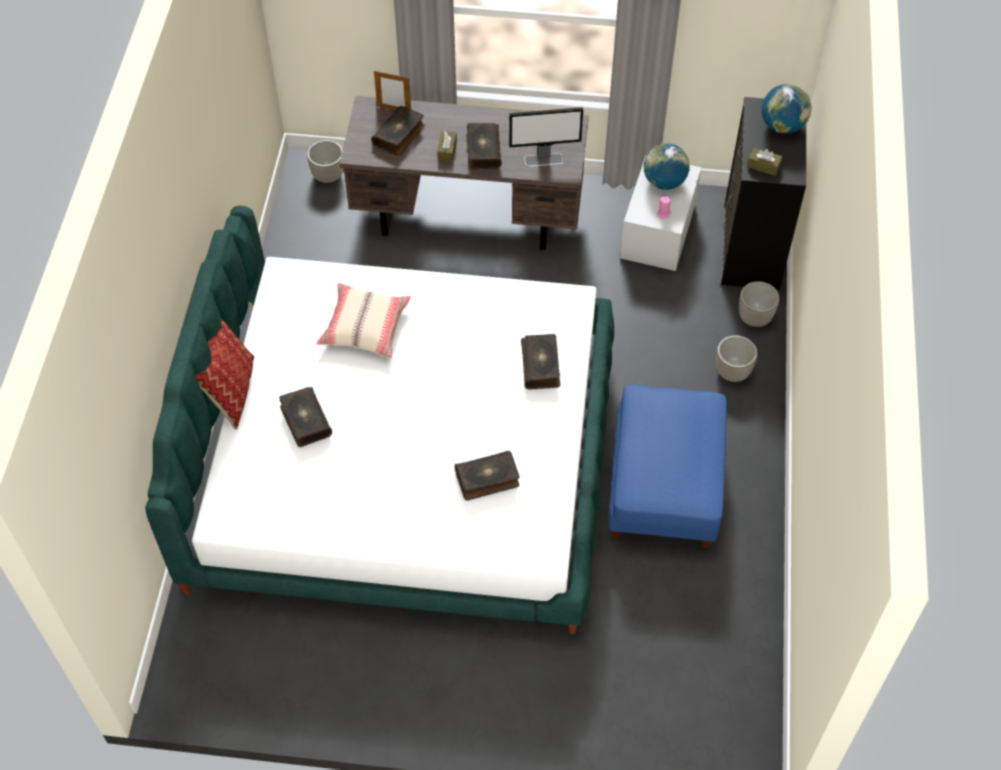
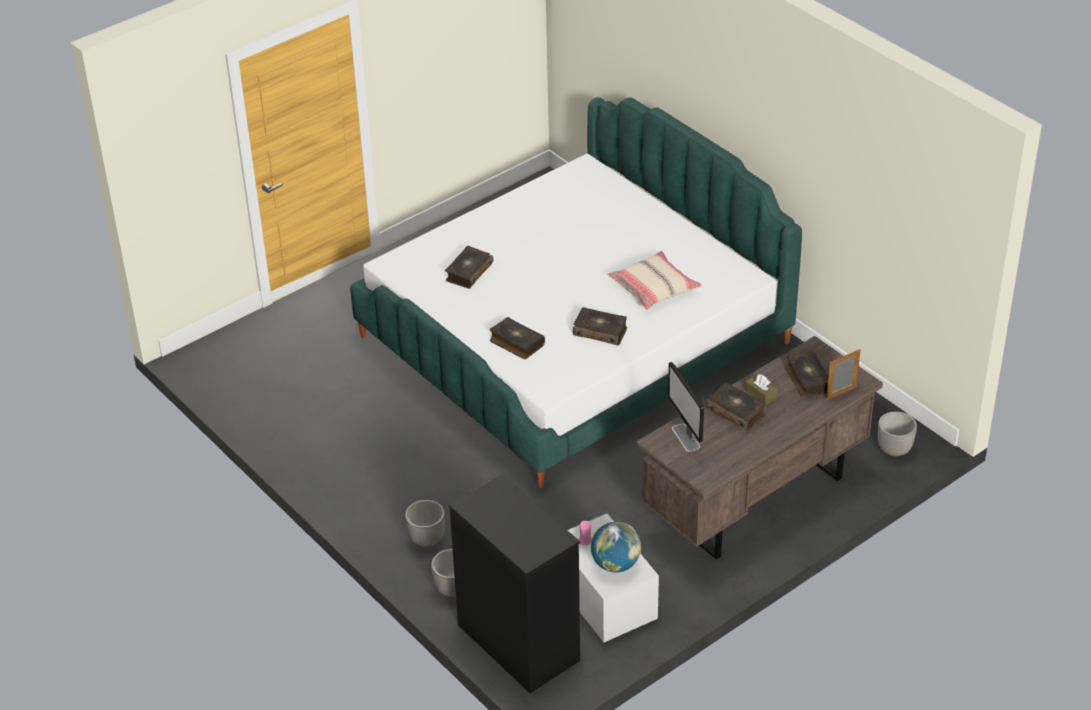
camera: 135 degrees right, 15 degrees down
(230, 391) = (676, 212): pillow -> none
(305, 421) = (612, 228): book -> book (600, 331)
(544, 160) = (686, 438): monitor -> monitor turned 60 degrees counterclockwise
(663, 488) = (393, 439): blue ottoman -> none
(763, 166) = (497, 495): brown tissue box -> none
(782, 126) = (520, 538): globe -> none

